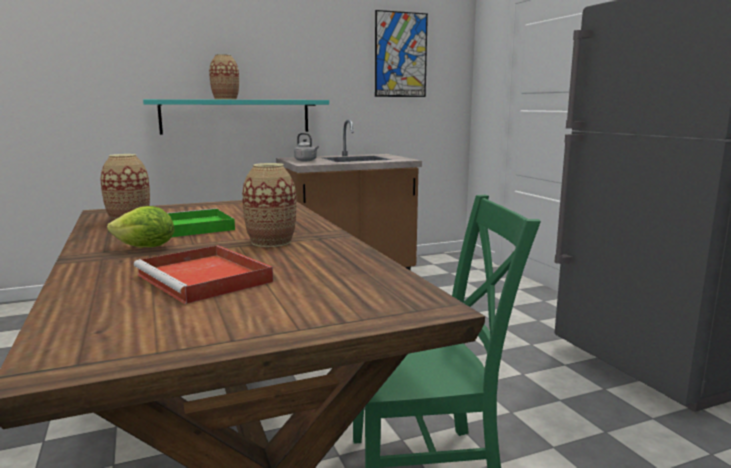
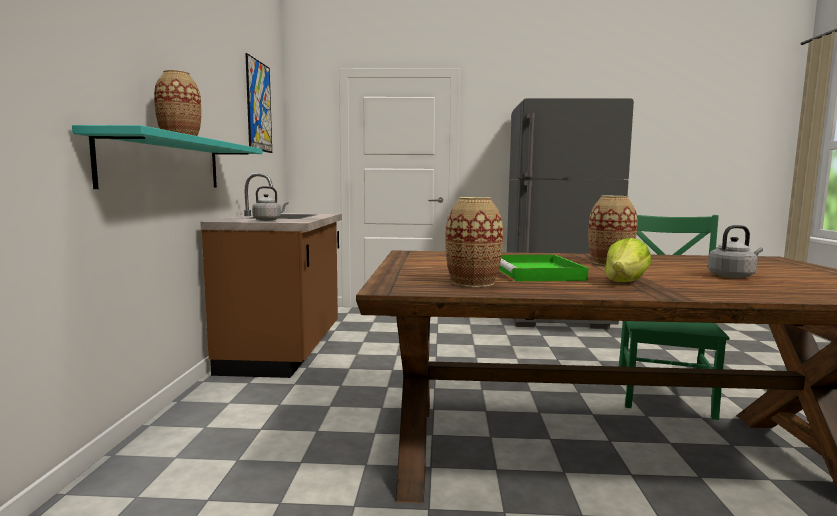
camera: 65 degrees left, 5 degrees down
(206, 279) = (732, 276): red tray -> grey kettle

